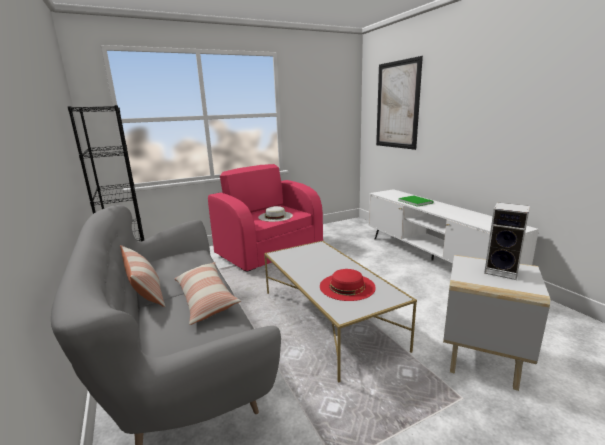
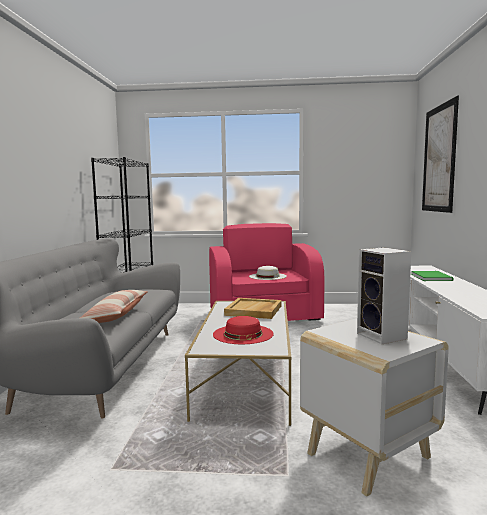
camera: 30 degrees right, 10 degrees down
(145, 290) = (90, 304): pillow -> none
(315, 257) = (254, 310): none -> beige tray

